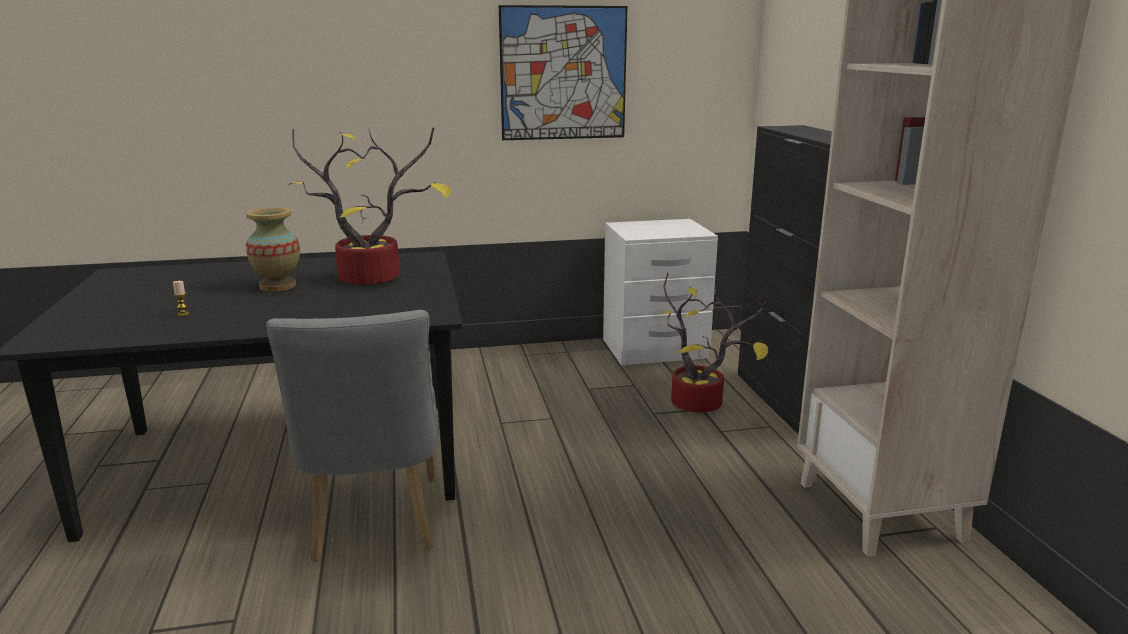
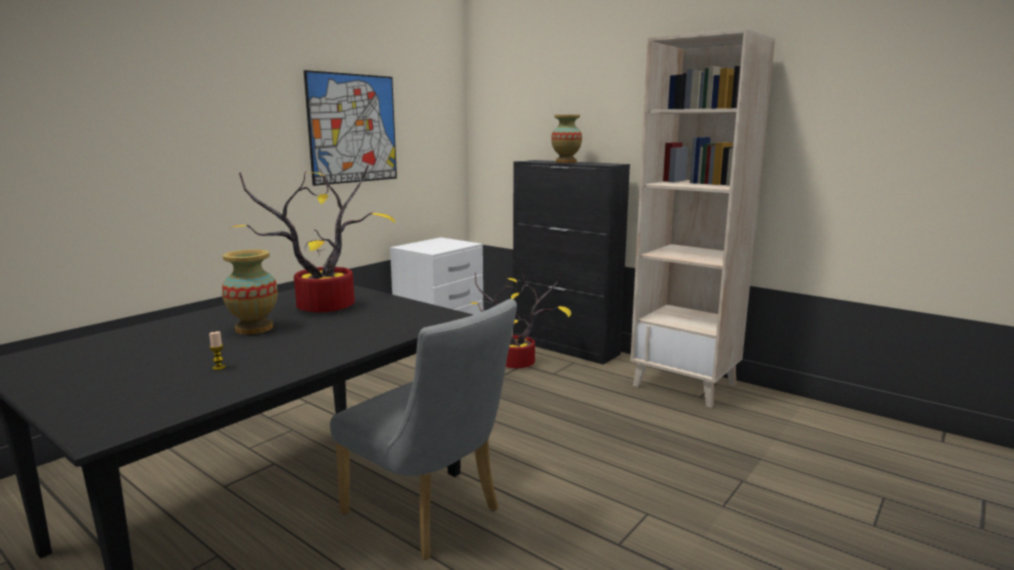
camera: 40 degrees left, 5 degrees down
(813, 134) = (566, 162): none -> vase

